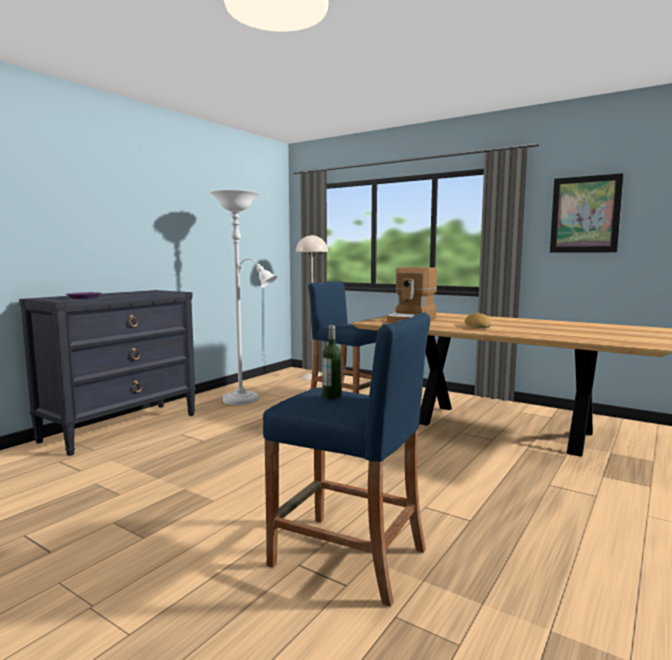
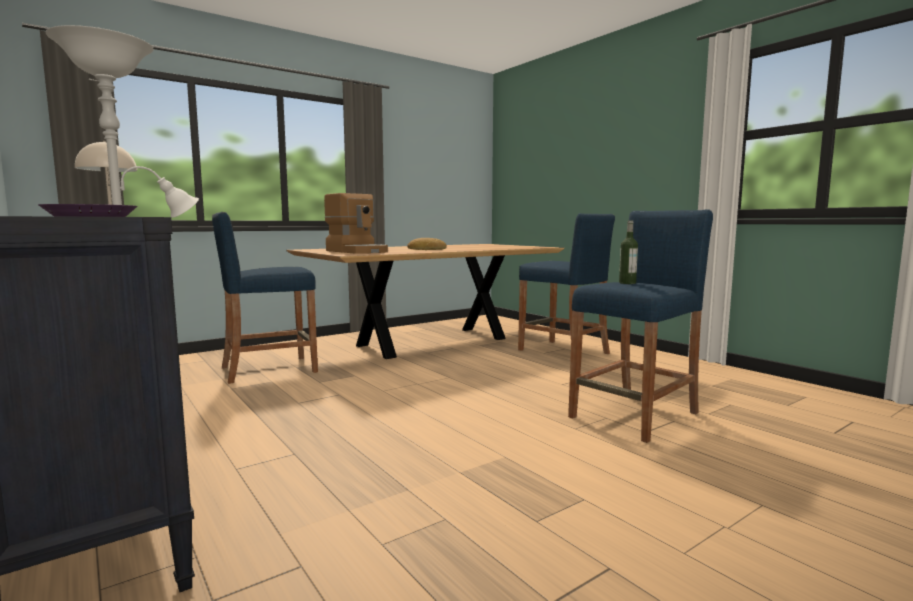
camera: 70 degrees left, 0 degrees up
(574, 496) = (563, 352): none -> blue stool
(585, 214) = (417, 157): picture -> none

